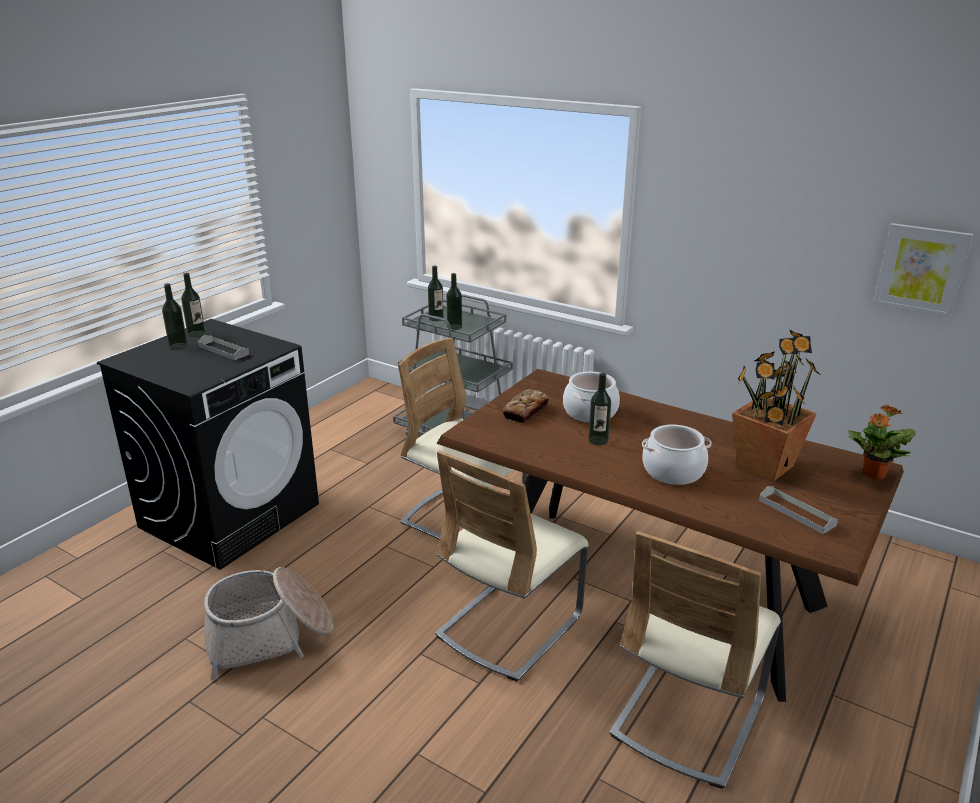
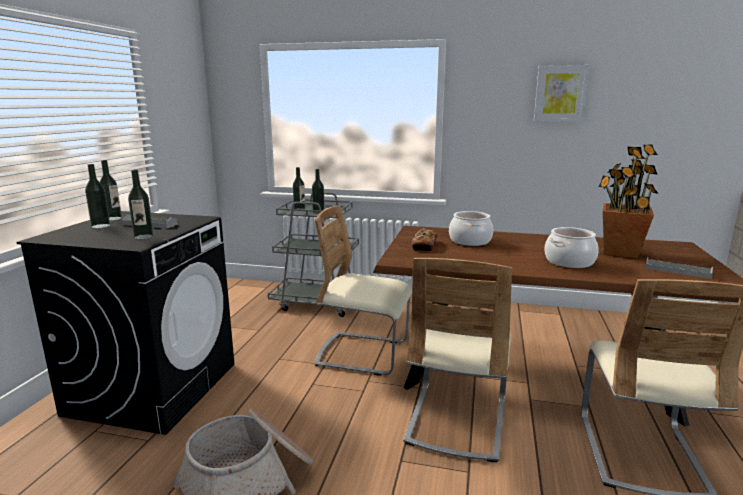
camera: 20 degrees left, 10 degrees down
(598, 440) = (496, 253): bottle -> bottle (143, 237)
(873, 474) = (685, 247): potted plant -> none
(921, 269) = (648, 126): picture -> picture (560, 93)

